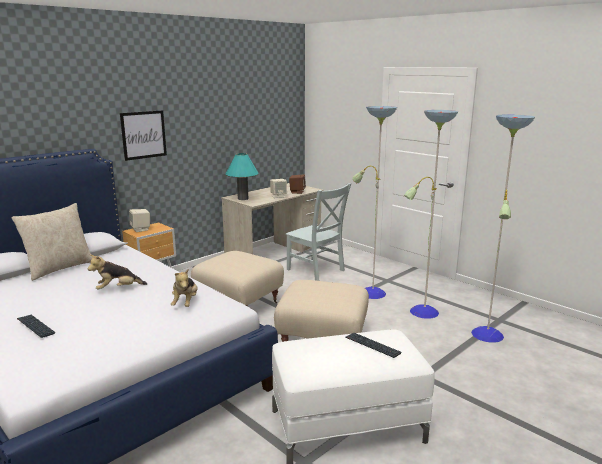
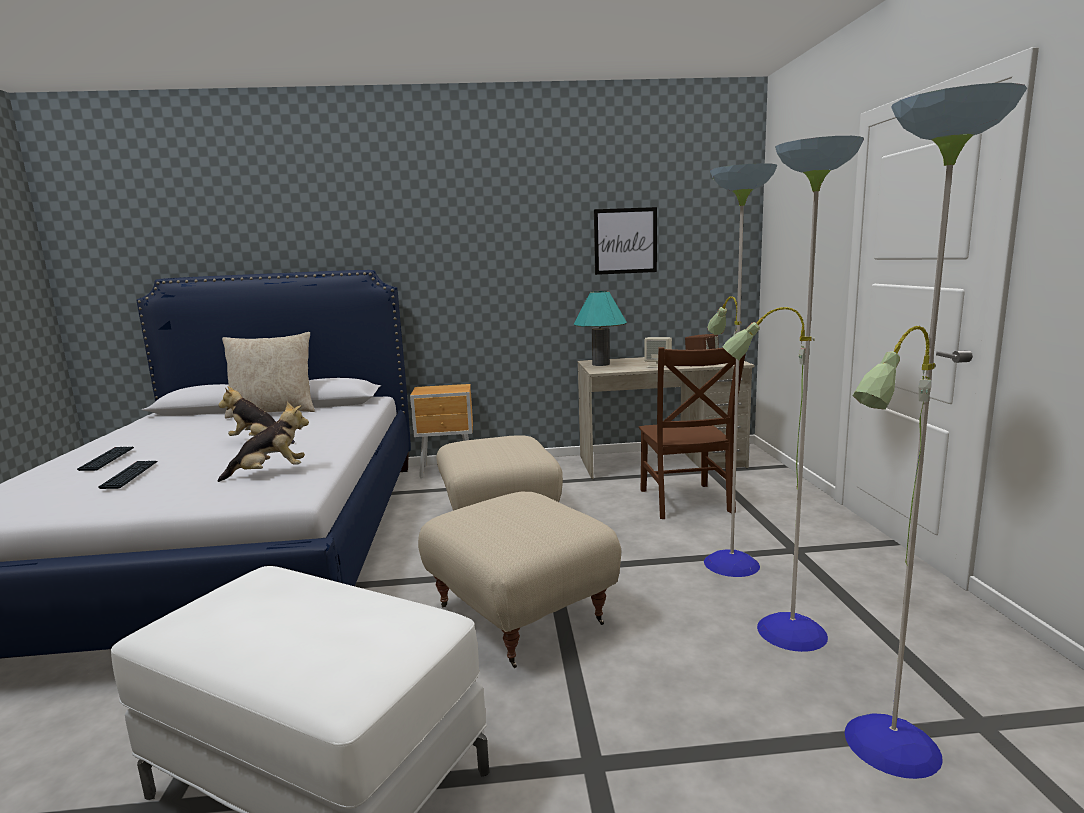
camera: 40 degrees right, 5 degrees down
(141, 229) = (434, 388): beige speaker -> none
(143, 135) = (452, 256): picture -> picture (625, 241)
(185, 303) = (270, 473): plush toy -> plush toy turned 150 degrees counterclockwise
(317, 271) = (685, 503): grey chair -> brown chair
(372, 345) = (343, 627): keyboard -> keyboard (130, 475)

